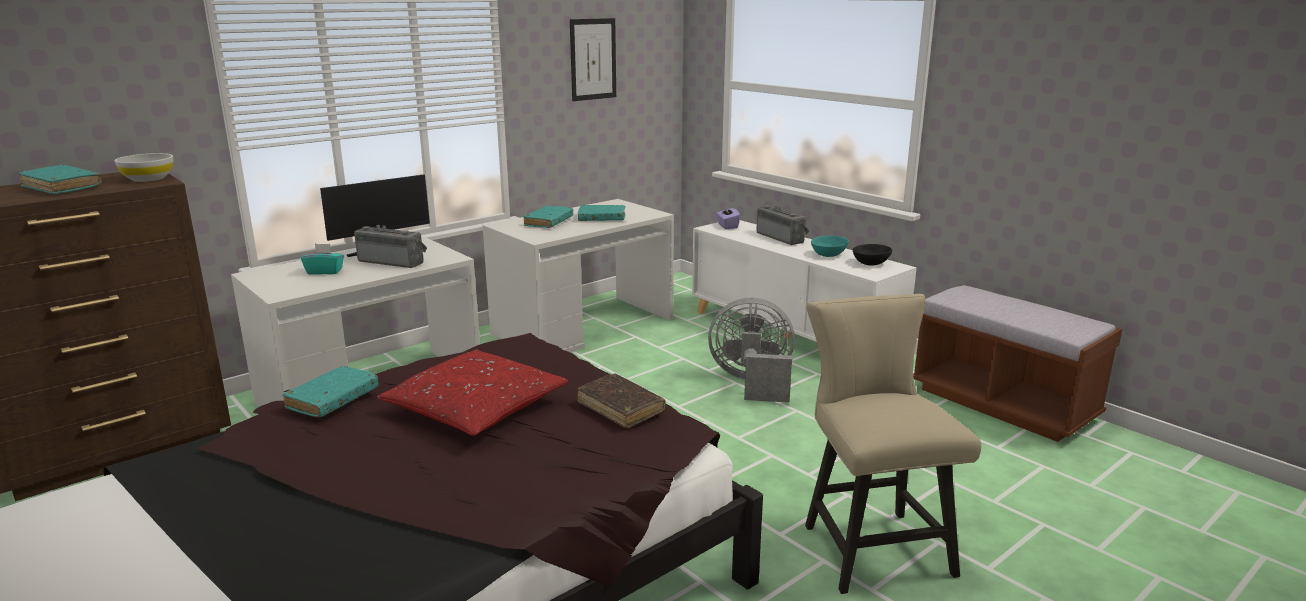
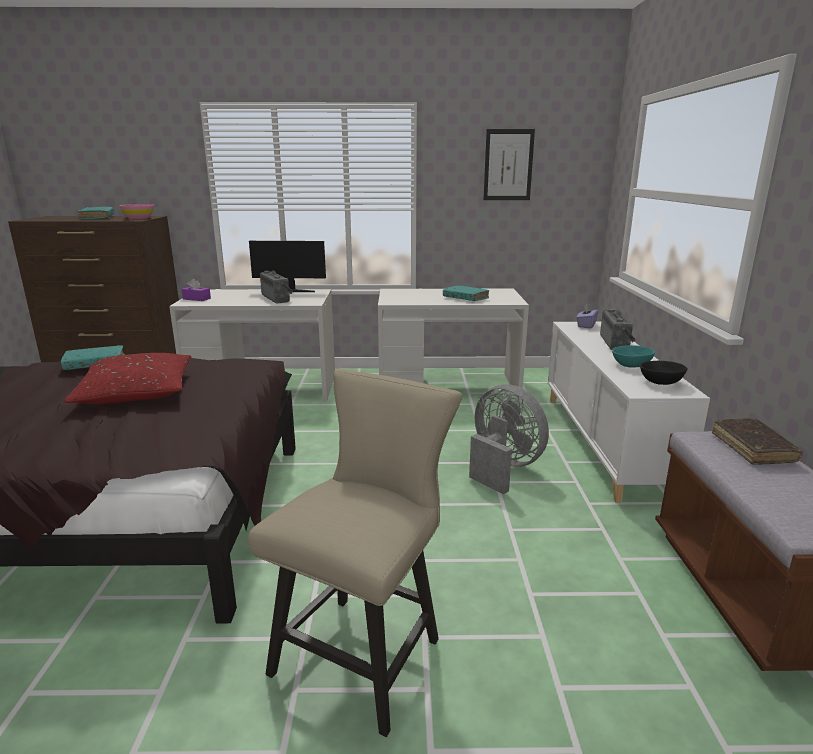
camera: 40 degrees right, 0 degrees up
(148, 179) = (138, 218): white bowl -> pink bowl
(279, 286) = (196, 299): none -> purple tissue box
(325, 271) = (234, 296): turquoise tissue box -> none
(548, 222) = (423, 294): turquoise book -> none
(620, 408) = (194, 422): brown book -> brown book (753, 448)

